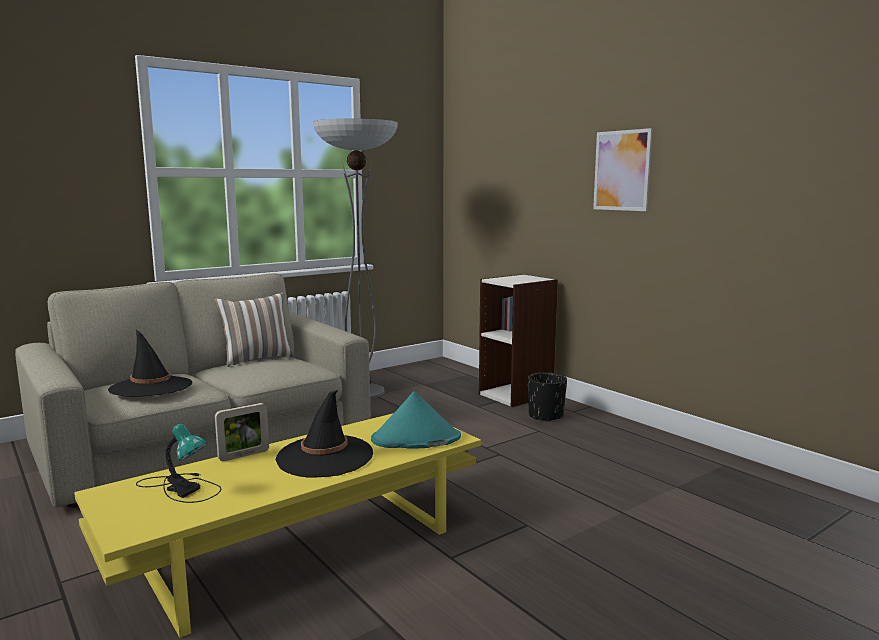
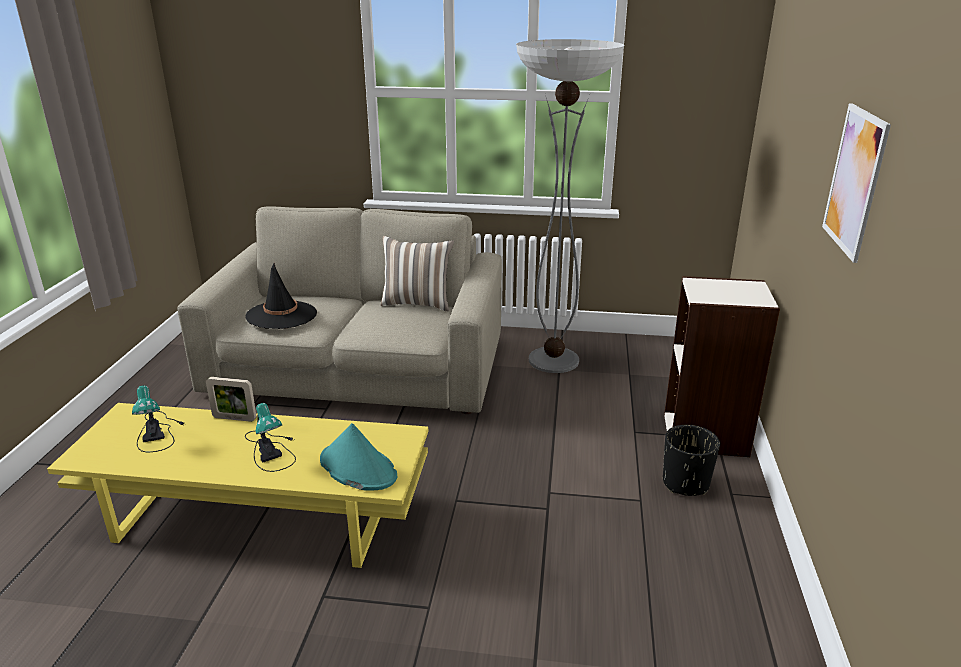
camera: 45 degrees right, 15 degrees up
(325, 457) = (270, 450): black hat -> table lamp

